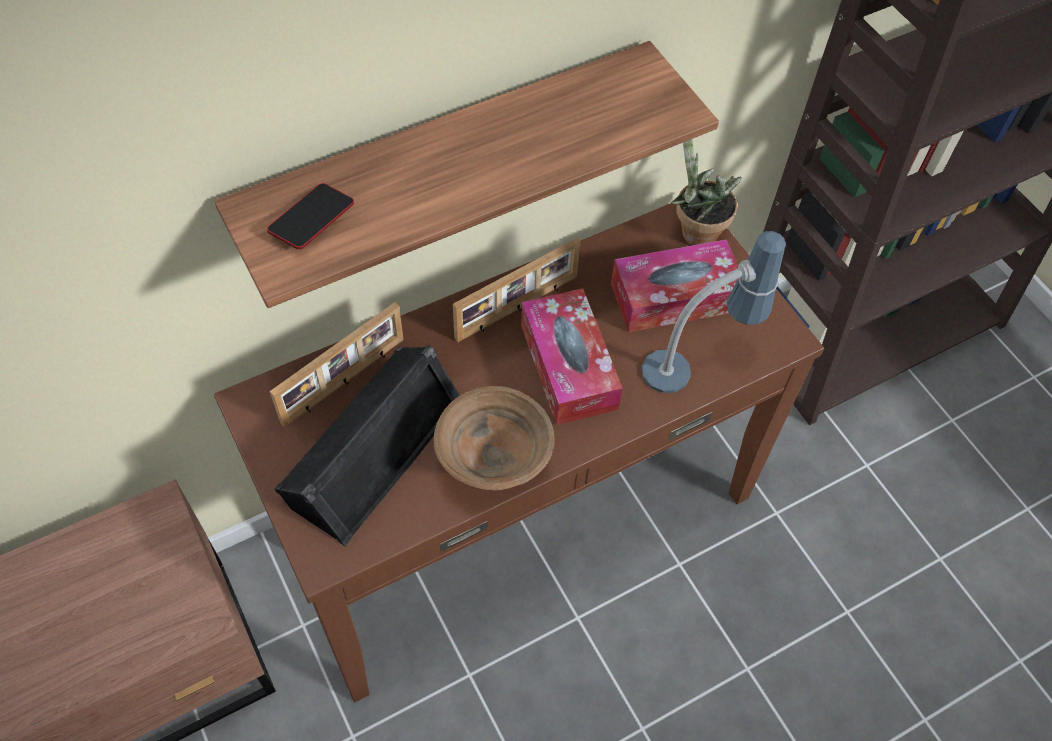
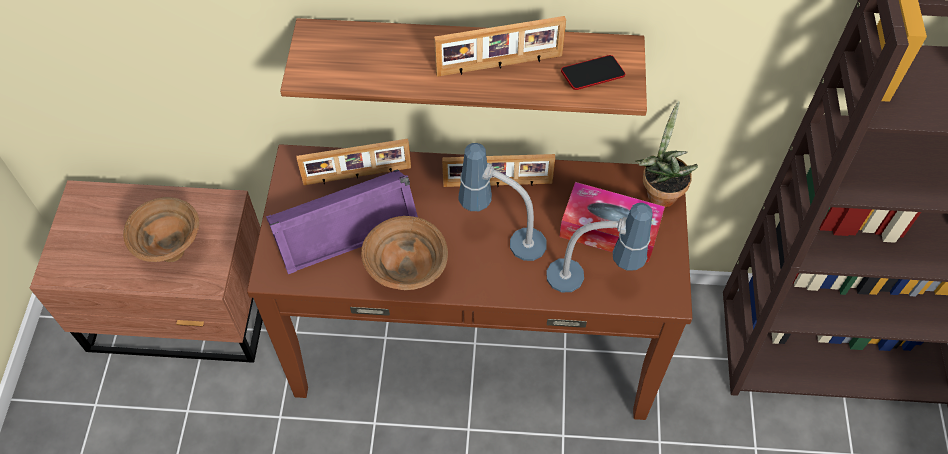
camera: 35 degrees right, 0 degrees up
(127, 607) = (173, 250): none -> brown bowl
(312, 220) = (340, 55): phone -> phone (592, 75)
(371, 448) = (344, 224): black speaker -> purple speaker
(518, 144) = (499, 65): none -> picture frame
(568, 366) = (502, 238): tissue box -> table lamp

